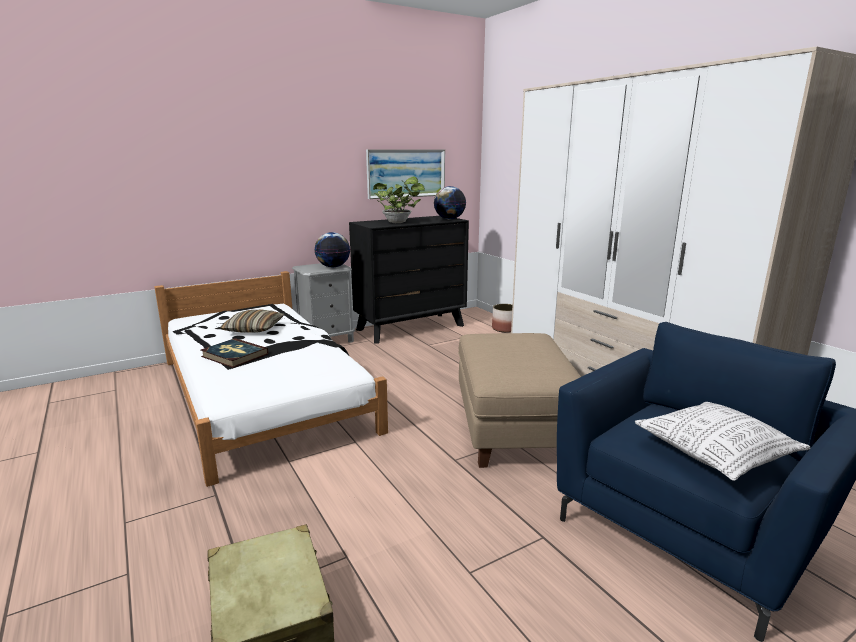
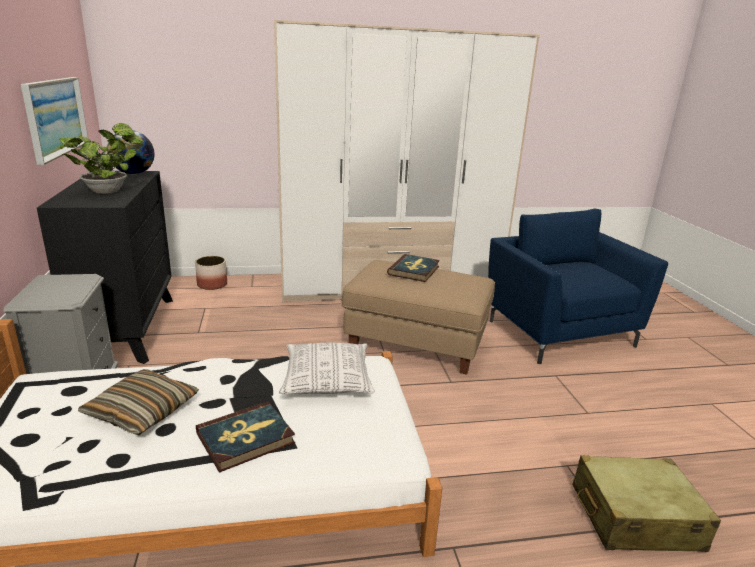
camera: 70 degrees left, 5 degrees up
(333, 267) = (72, 282): globe -> none
(525, 345) = (414, 270): none -> book
(715, 453) = (598, 274): pillow -> pillow (327, 381)

